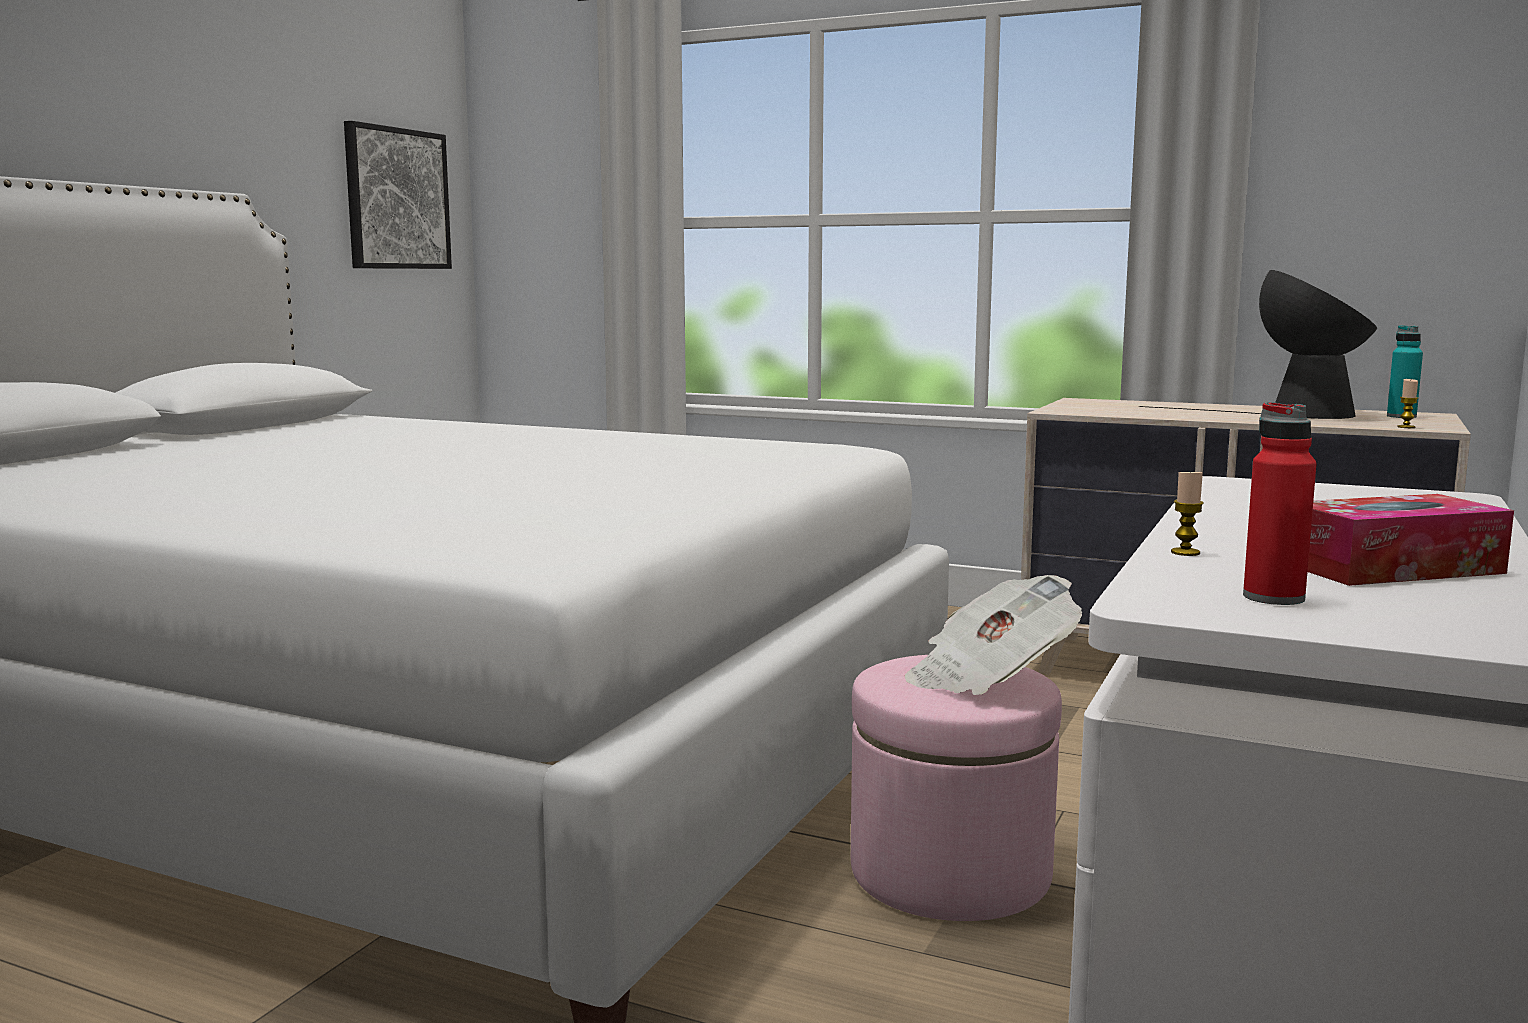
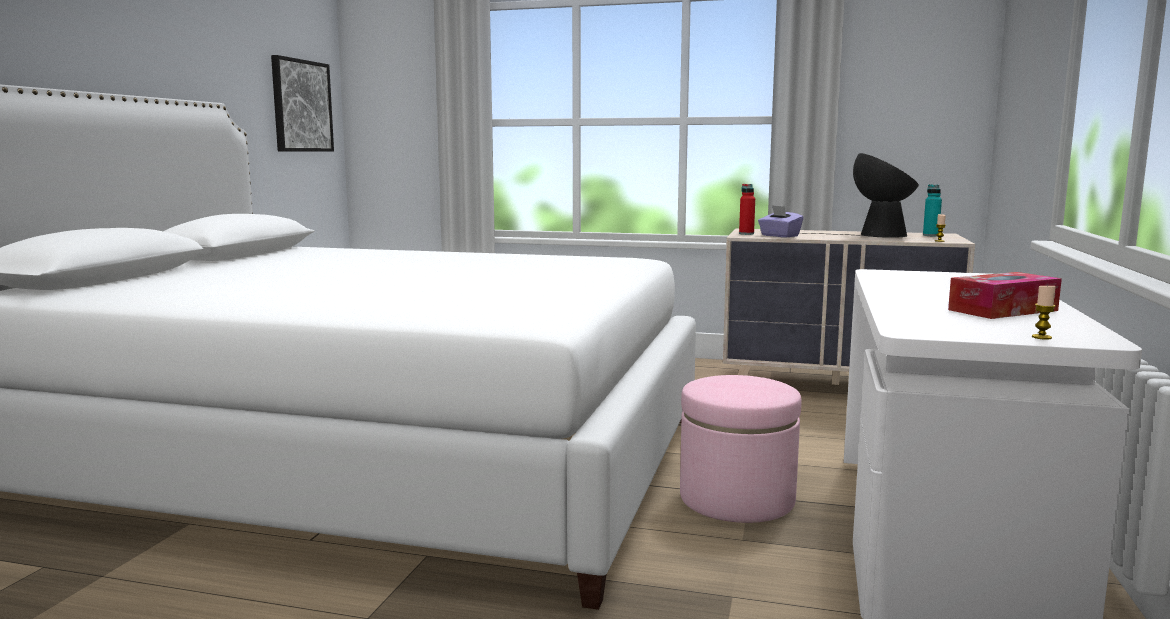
camera: 10 degrees left, 0 degrees up
(989, 678) = (759, 386): newspaper -> none
(1122, 412) = (779, 236): none -> purple tissue box
(1185, 552) = (895, 306): candle -> candle (1041, 337)
(1273, 598) = (962, 325): red bottle -> red bottle (746, 234)

